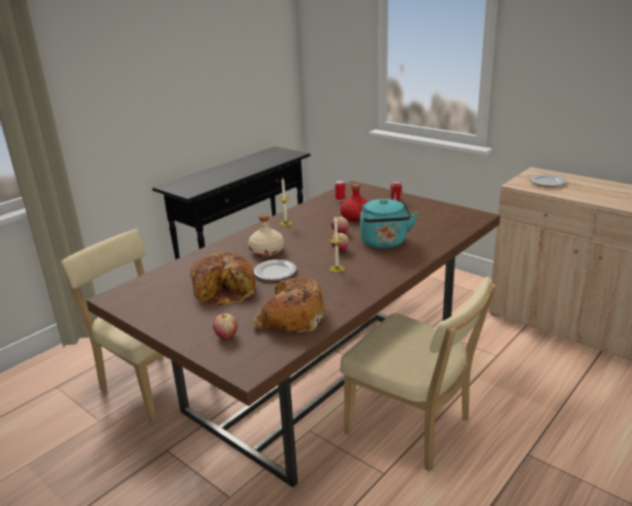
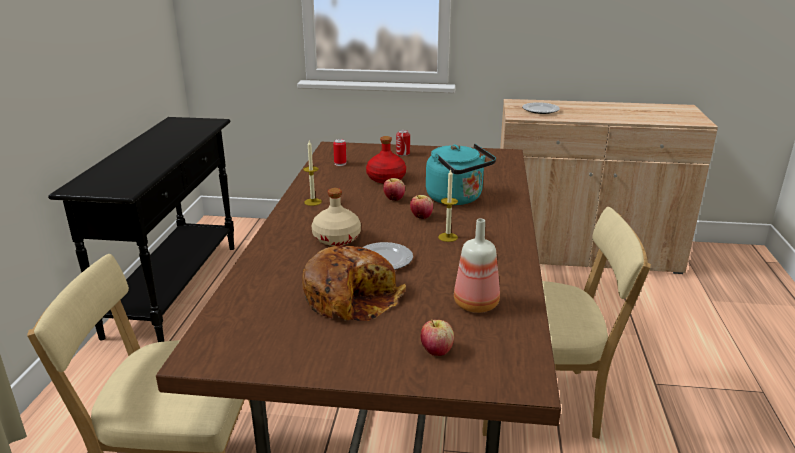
camera: 35 degrees left, 0 degrees up
(290, 316) = (477, 303): bread -> bottle

